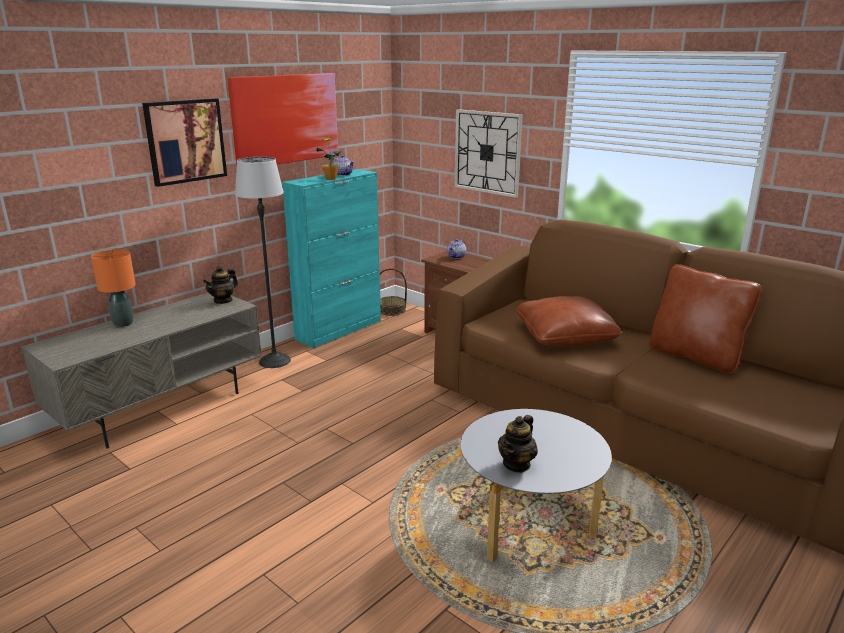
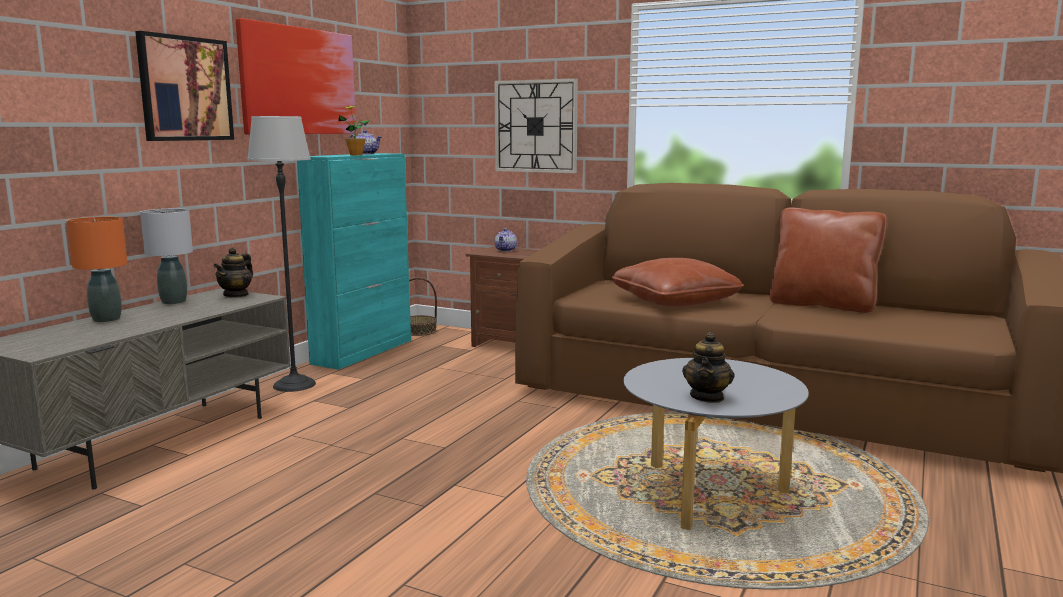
camera: 15 degrees left, 10 degrees down
(177, 305) = (174, 301): none -> grey table lamp

